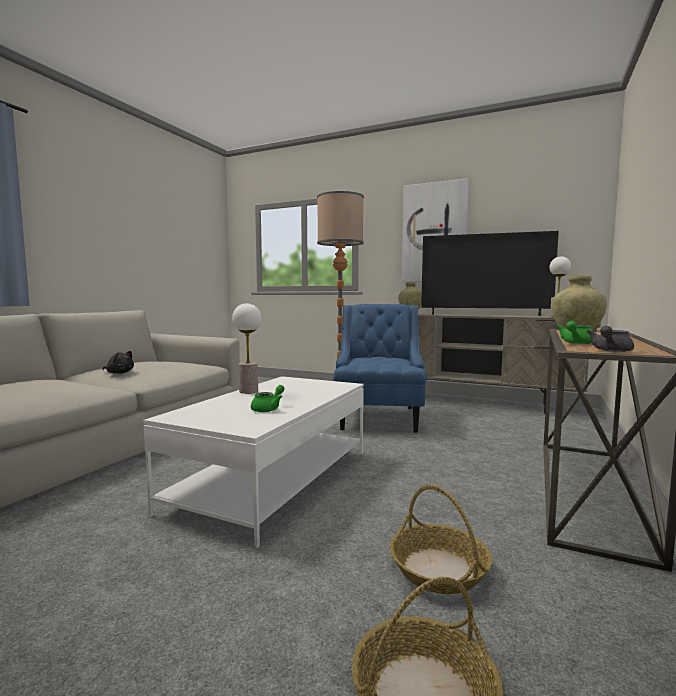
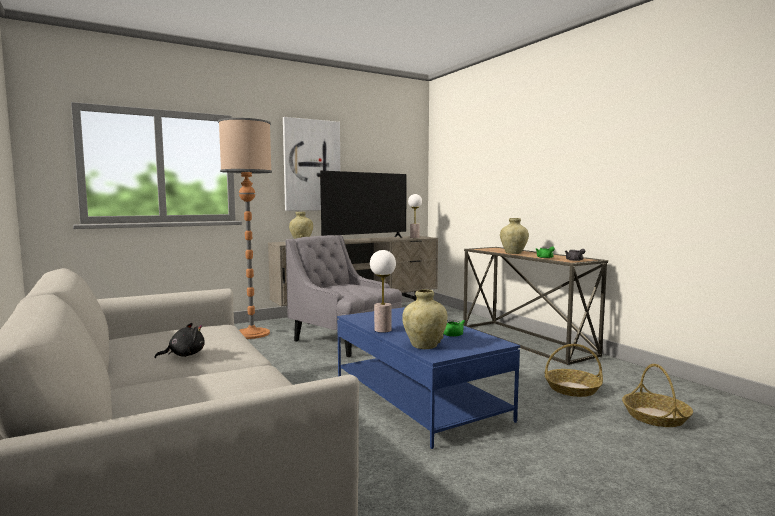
camera: 55 degrees left, 0 degrees up
(205, 408) = (424, 346): none -> beige vase
(273, 479) = (417, 398): white coffee table -> blue coffee table
(379, 418) = (345, 341): blue armchair -> grey armchair

